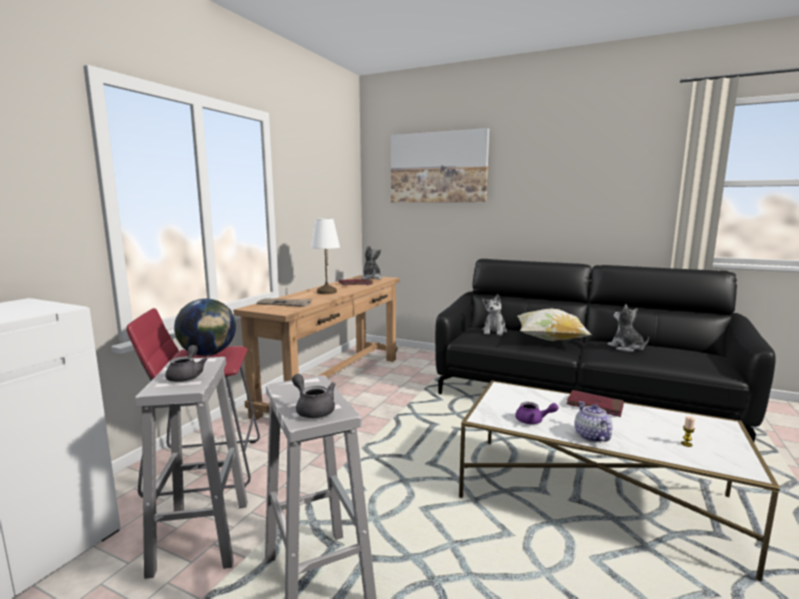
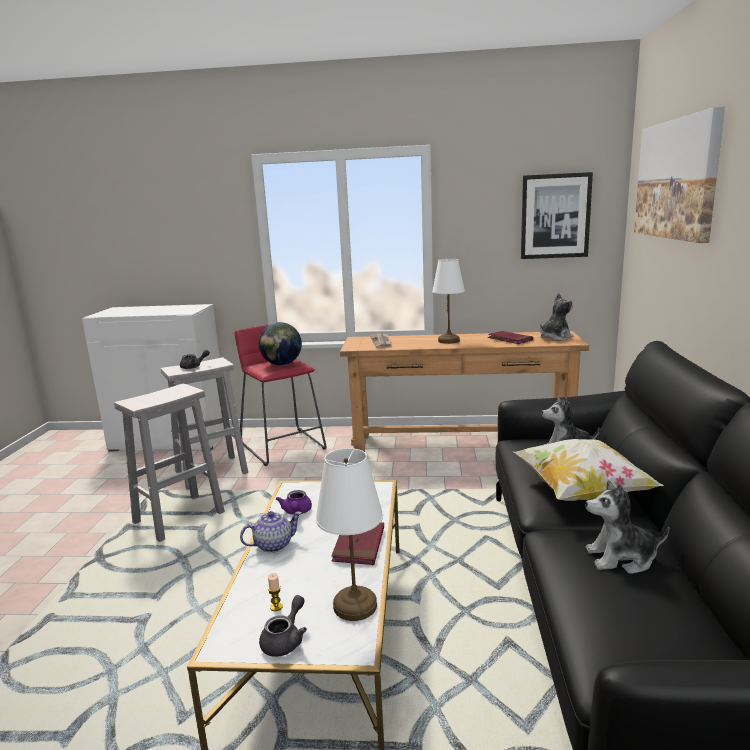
camera: 70 degrees right, 5 degrees up
(313, 409) = (142, 399): grey teapot -> grey teapot (285, 640)
(335, 190) = (555, 216): none -> picture
(626, 348) = (621, 558): plush toy -> plush toy turned 135 degrees counterclockwise
(676, 417) = (356, 606): none -> white table lamp

